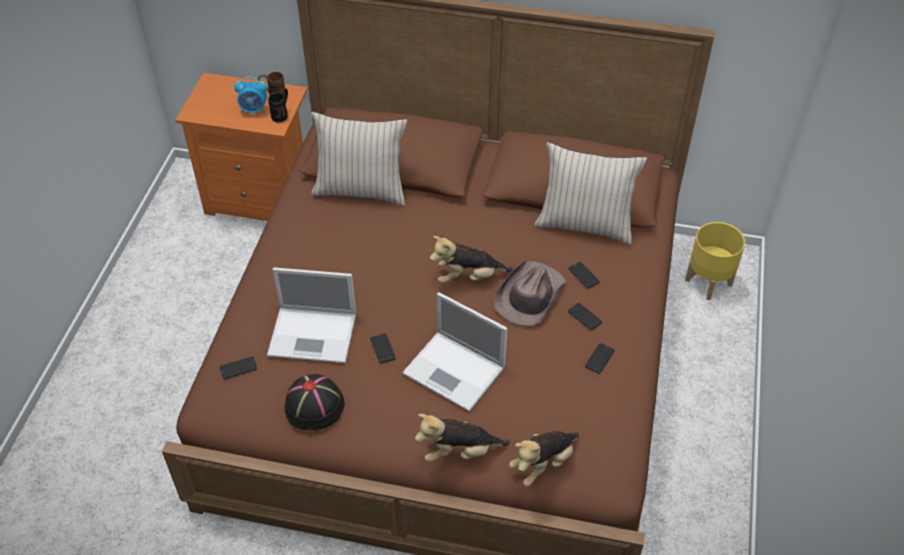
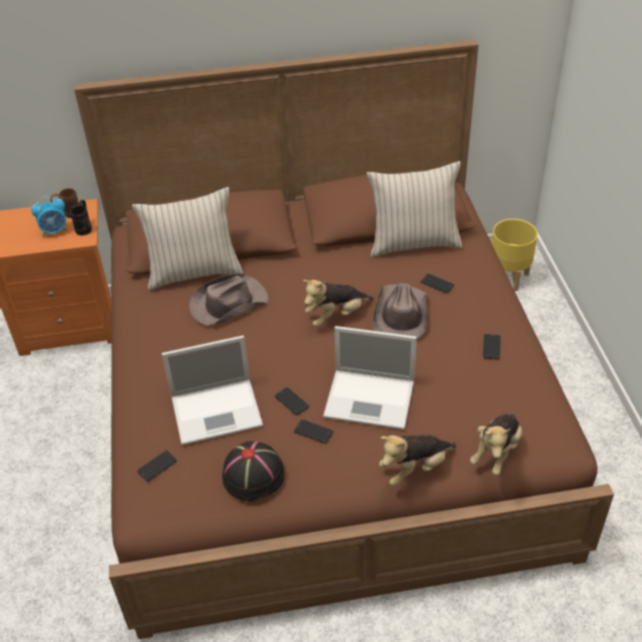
camera: 20 degrees left, 5 degrees down
(375, 232) = (227, 303): none -> brown hat
(584, 317) = (458, 317): phone -> phone (313, 432)

